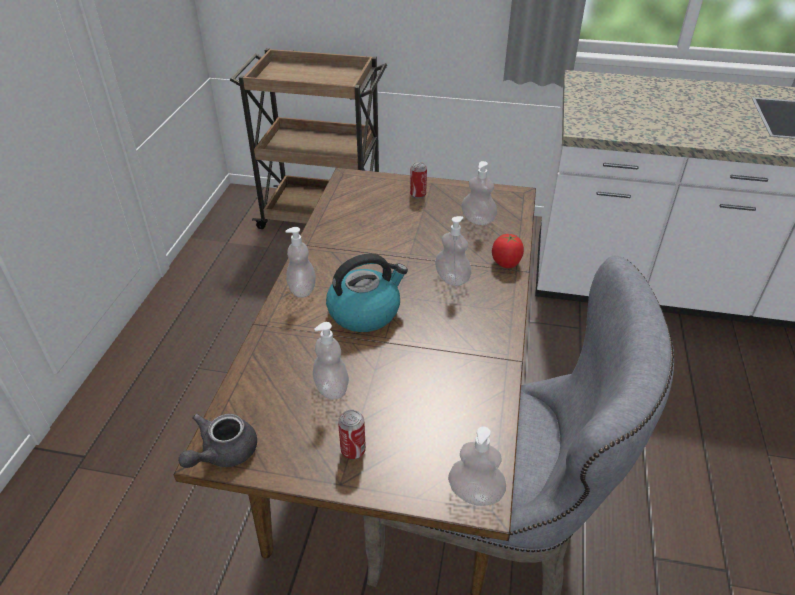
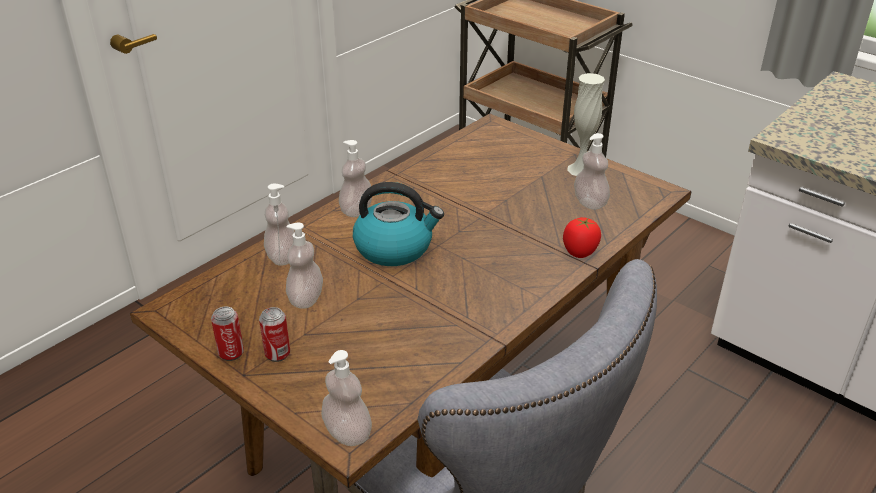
camera: 30 degrees right, 5 degrees down
(222, 453) = (176, 313): grey teapot -> none
(418, 194) = (549, 160): can -> can (231, 353)
(447, 194) = (581, 169): none -> white vase
(452, 279) = (507, 248): soap dispenser -> soap dispenser (282, 257)

